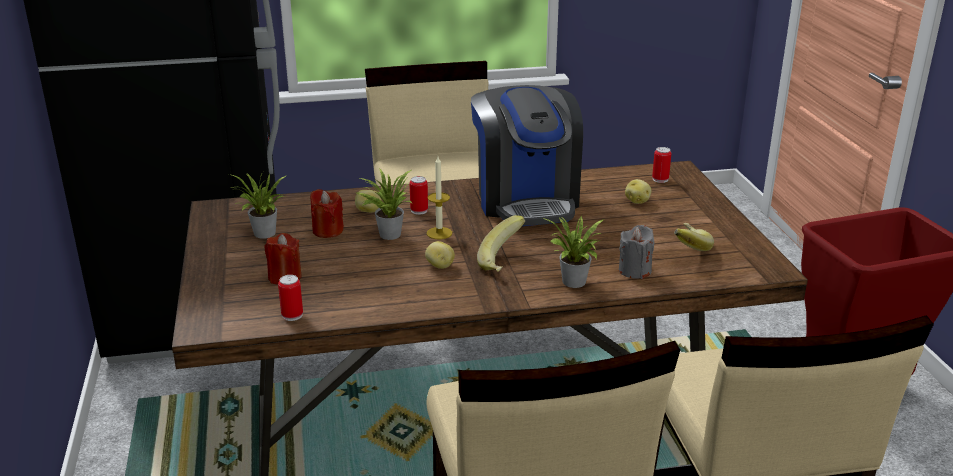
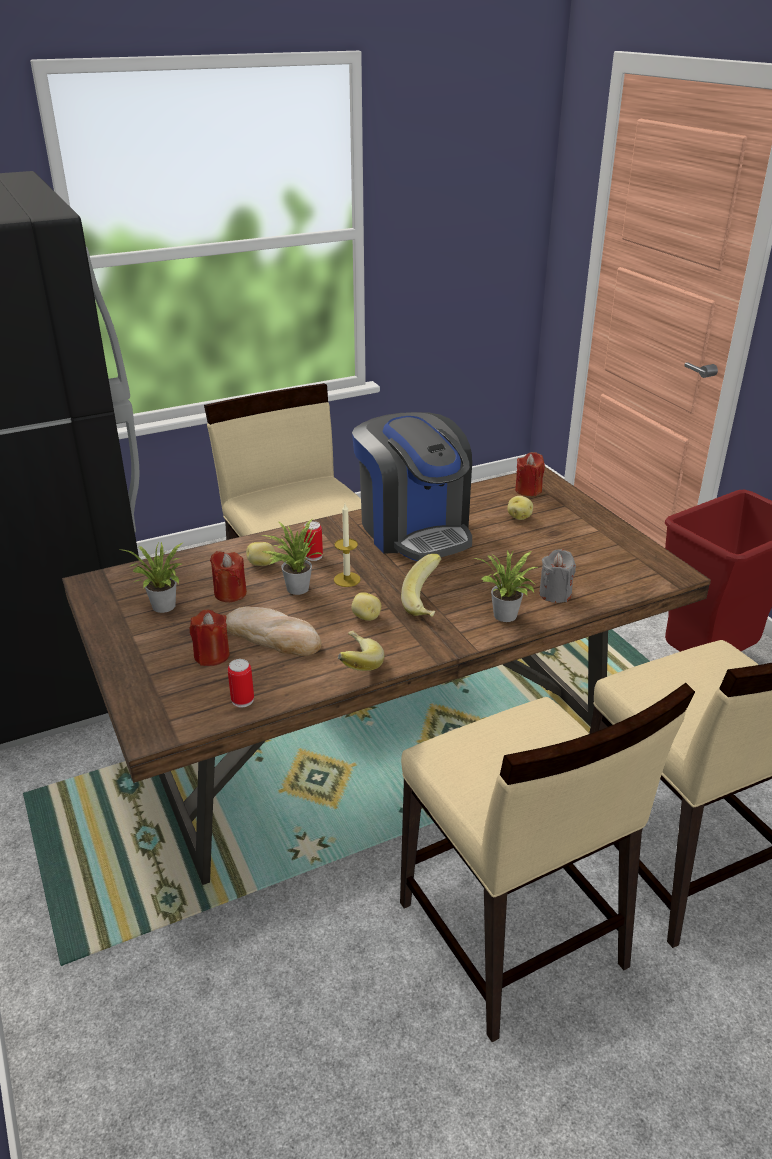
camera: 15 degrees left, 5 degrees up
(347, 269) = (273, 636): none -> bread
(660, 179) = (528, 490): can -> red candle
(686, 249) = (589, 563): banana -> banana (354, 665)

